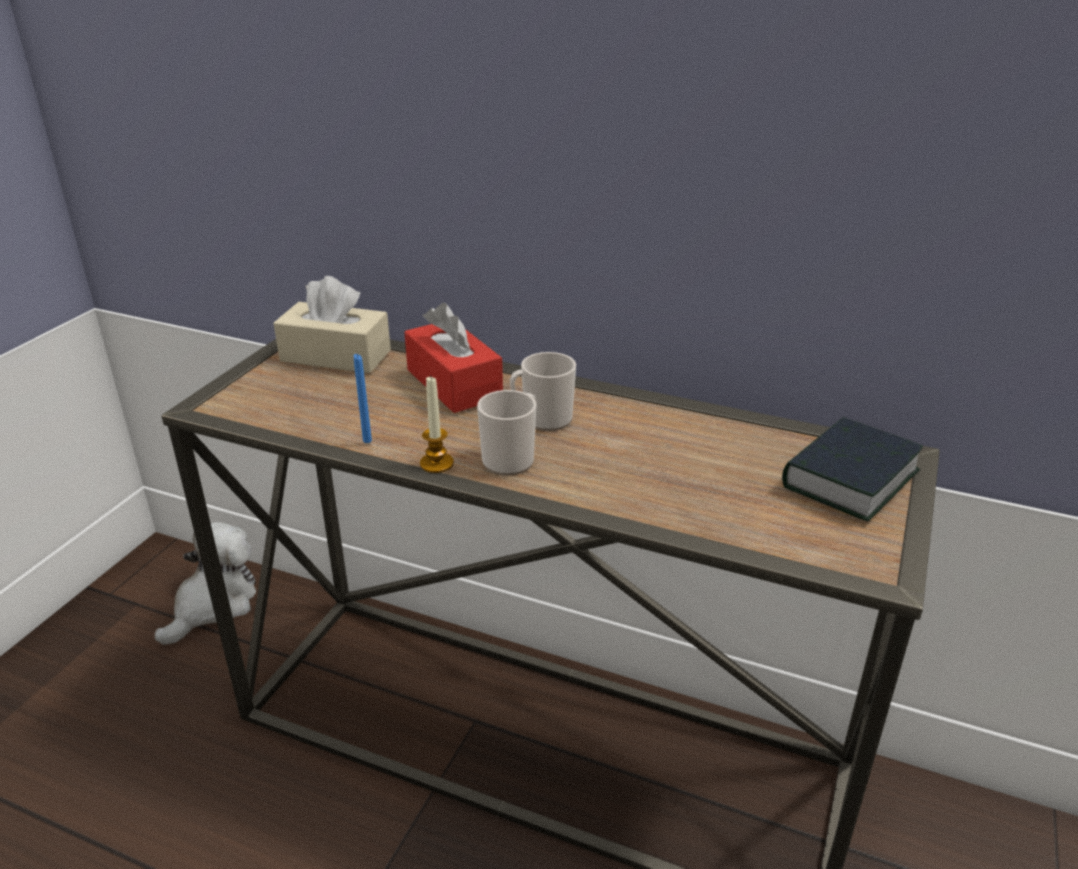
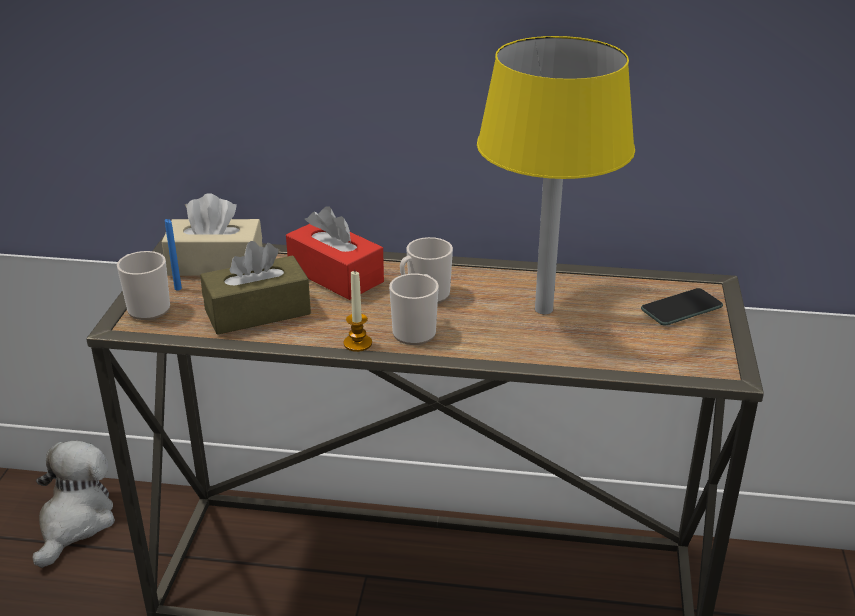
camera: 15 degrees left, 0 degrees up
(239, 391) = (146, 307): none -> mug
(349, 412) = (257, 312): none -> brown tissue box
(367, 440) = (288, 333): blue candle -> blue candle (178, 288)
(673, 455) = (543, 309): none -> yellow table lamp
(849, 479) = (681, 308): book -> phone

